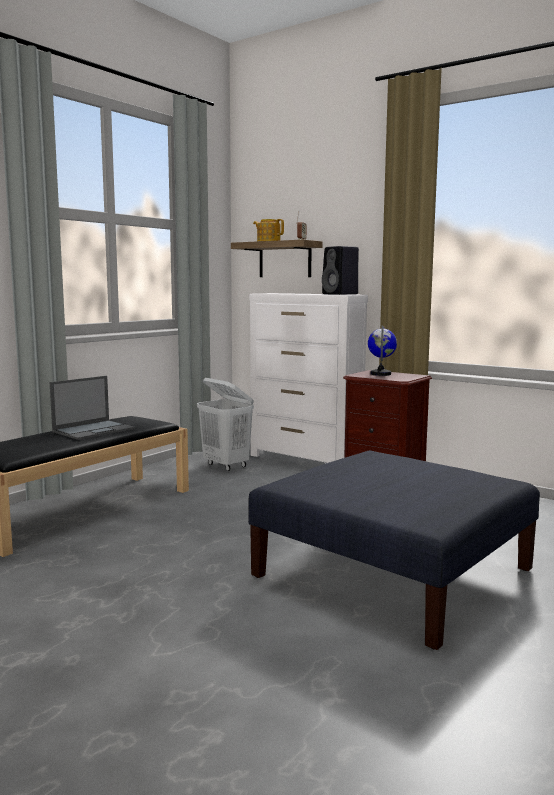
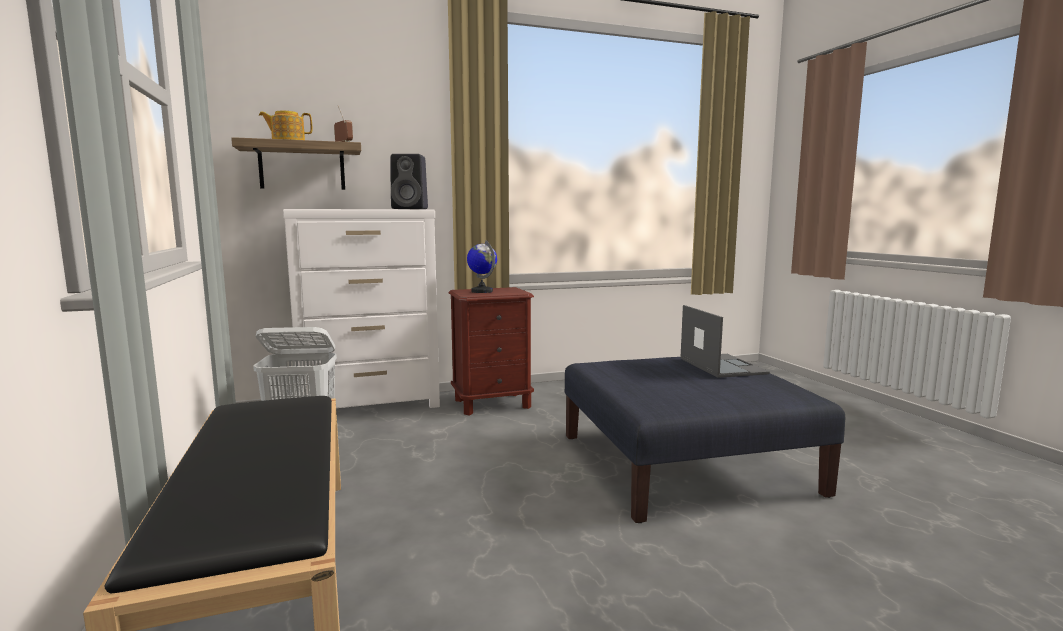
camera: 55 degrees left, 0 degrees up
(94, 430) = (264, 437): laptop -> laptop (721, 365)

